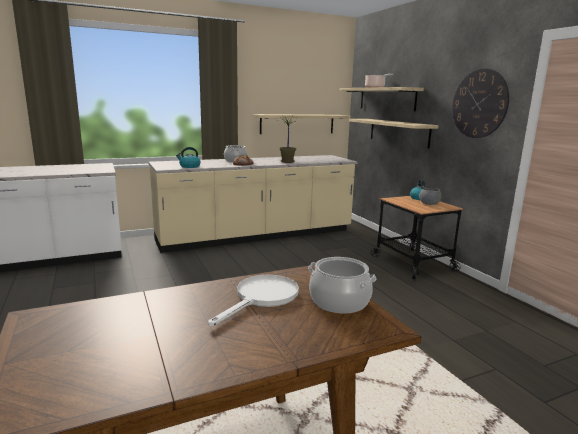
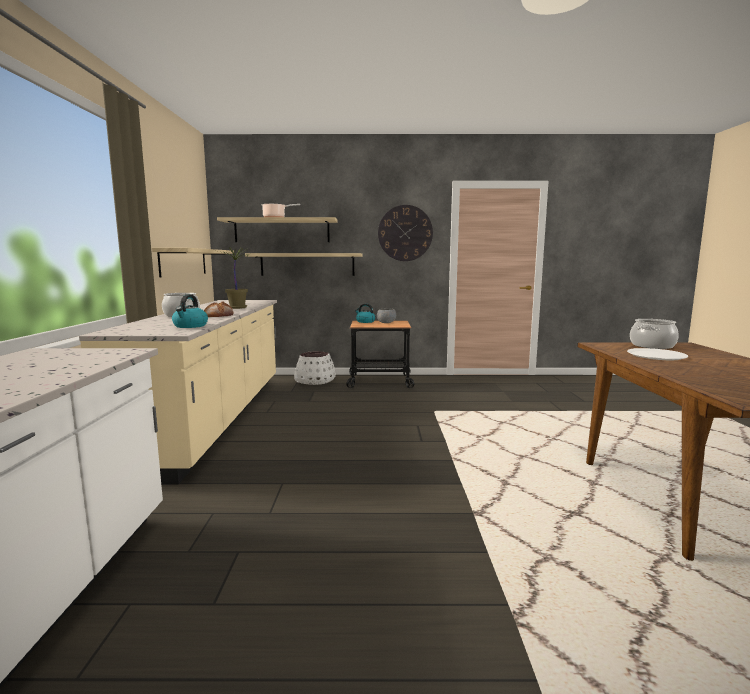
camera: 65 degrees left, 5 degrees down
(262, 298) = (656, 355): white frying pan -> white plate
(373, 242) = (315, 381): none -> white planter

